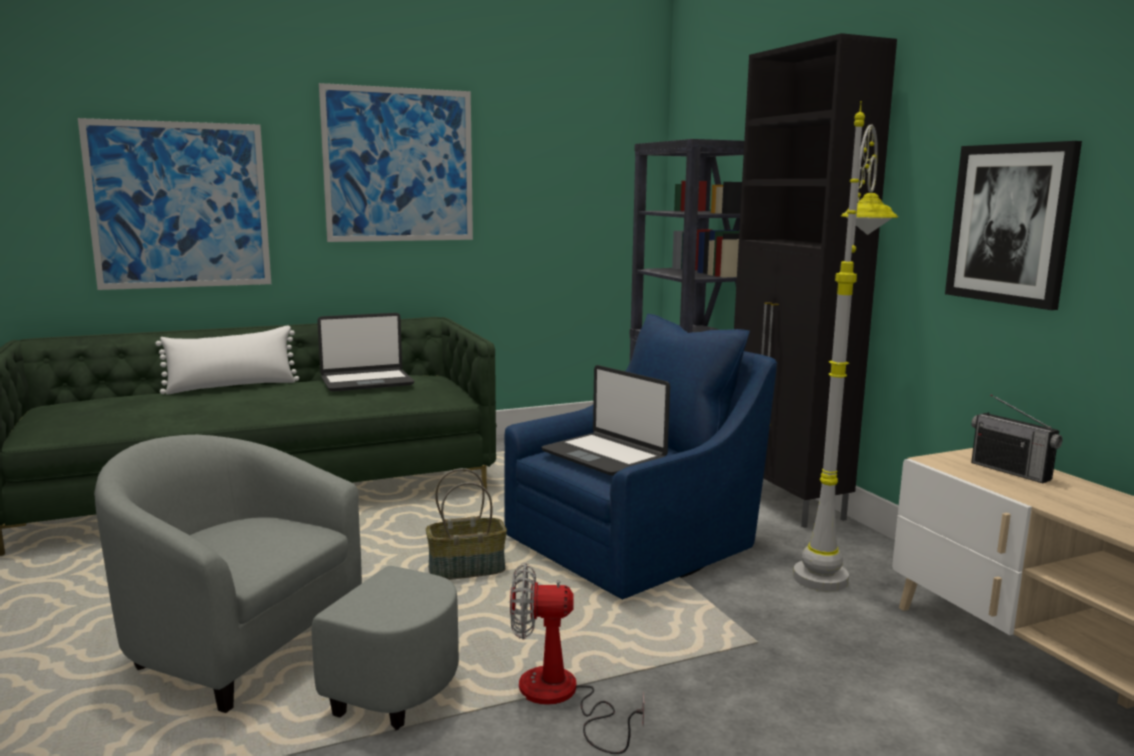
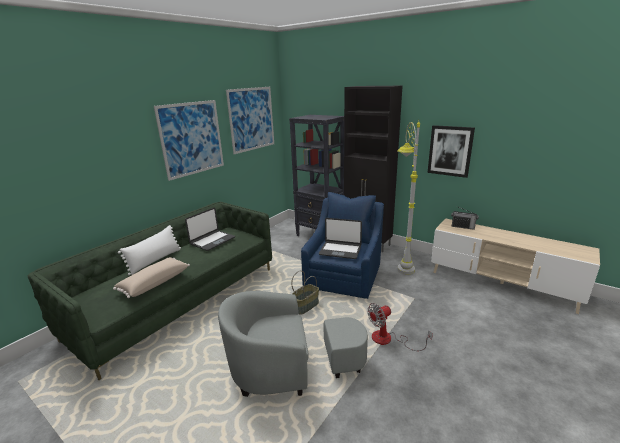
camera: 30 degrees left, 10 degrees up
(179, 413) = (154, 283): none -> beige pillow
(180, 205) = (99, 179): picture -> picture (252, 119)

